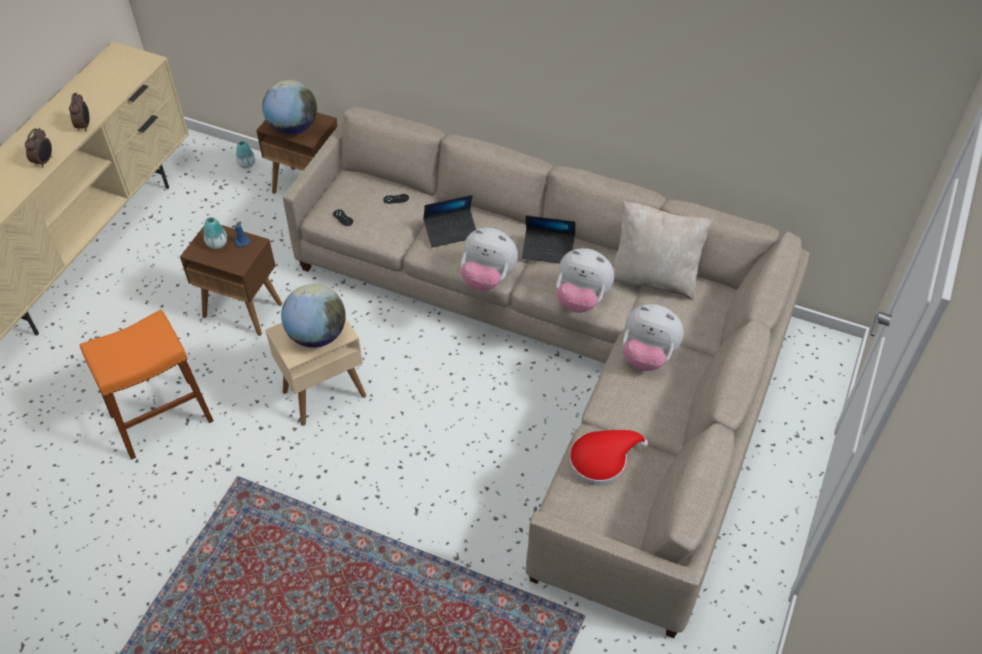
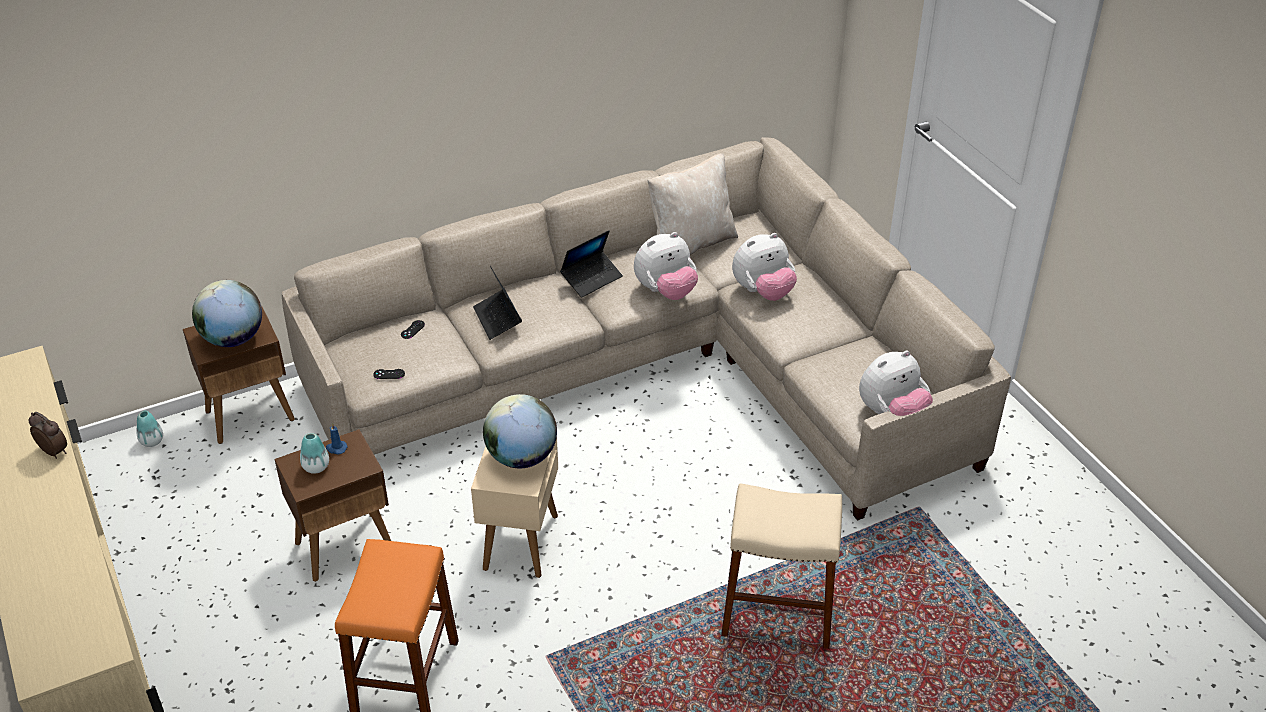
camera: 50 degrees left, 10 degrees down
(44, 161) = (64, 506): alarm clock -> none
(389, 587) = (777, 612): none -> beige stool
(451, 232) = (497, 319): laptop -> laptop turned 135 degrees clockwise
(487, 278) = (576, 329): plush toy -> plush toy (892, 413)
(602, 460) = (837, 371): red hat -> none

